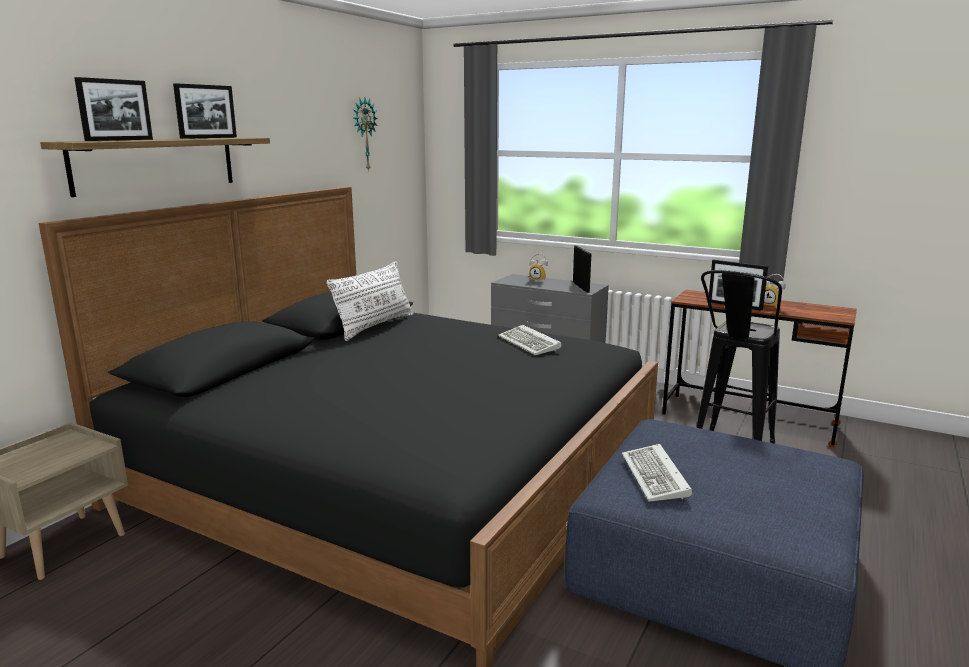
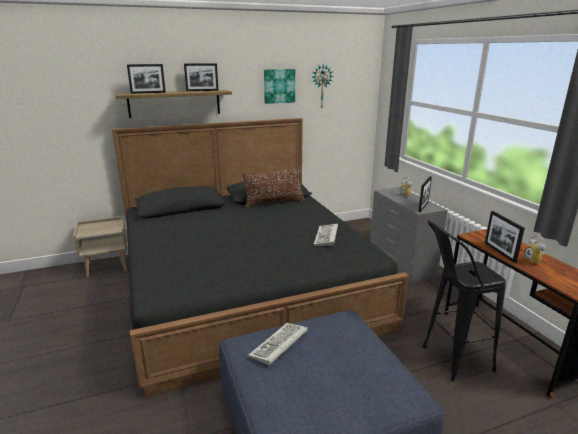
camera: 40 degrees right, 5 degrees up
(312, 132) = (279, 86): none -> picture
(375, 326) = (274, 202): white pillow -> brown pillow

